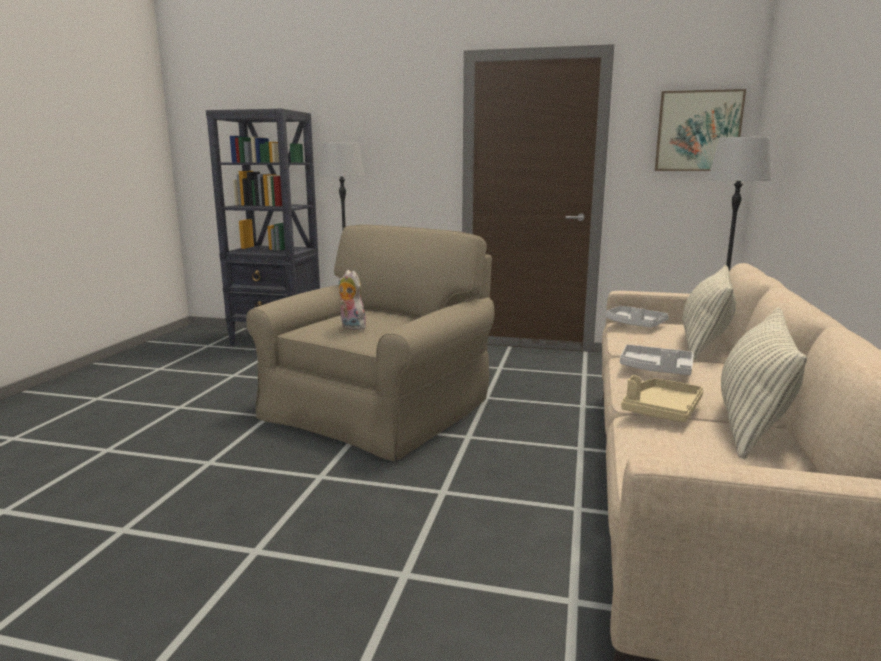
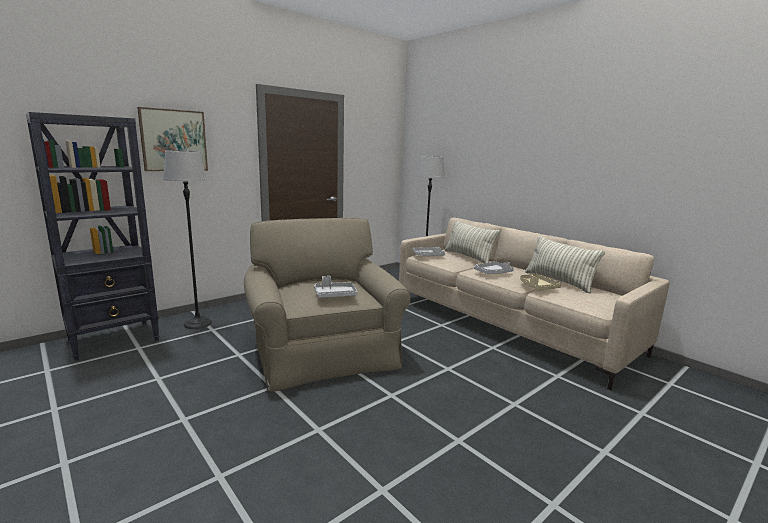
camera: 55 degrees left, 0 degrees up
(351, 327) = (334, 295): plush toy -> grey tray
(698, 131) = (382, 148): picture -> picture (174, 140)

